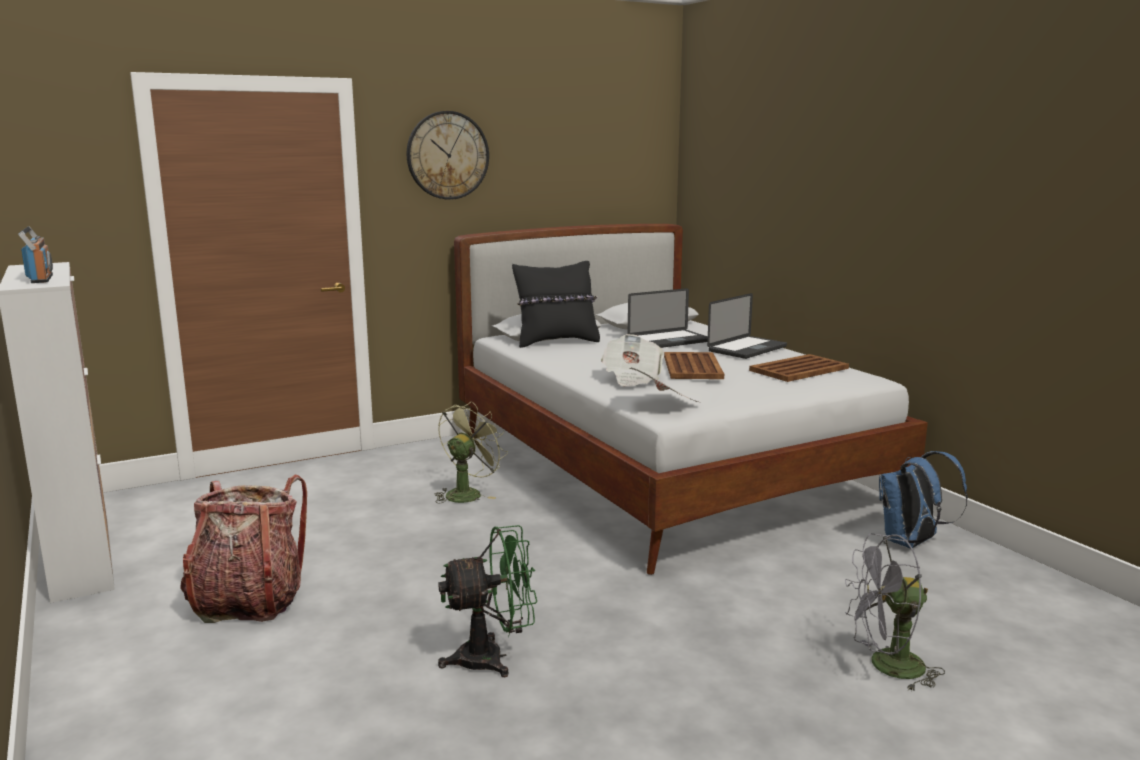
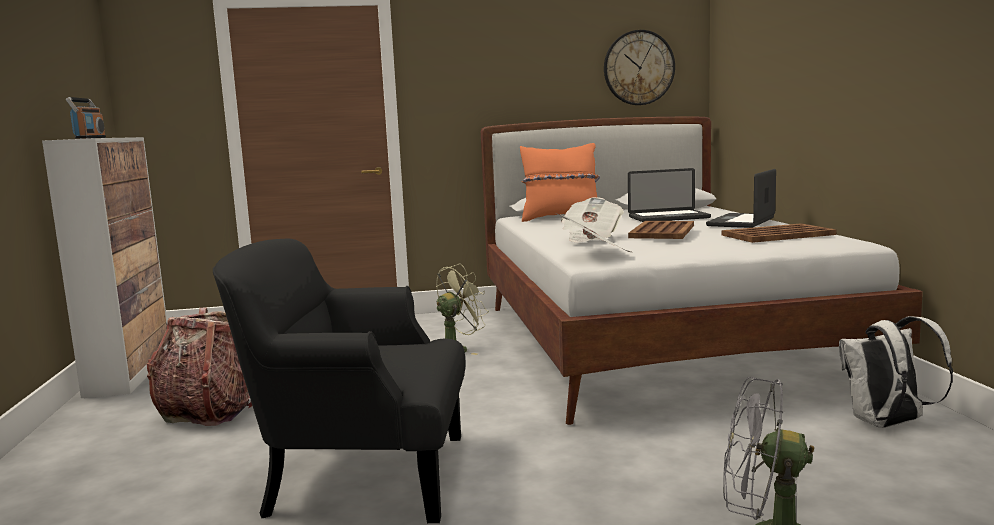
camera: 20 degrees right, 5 degrees down
(447, 155) = (475, 56): wall clock -> wall clock (639, 68)
(492, 658) = (361, 476): green fan -> black armchair
(556, 342) = (561, 218): black pillow -> orange pillow
(747, 349) = (741, 222): laptop -> laptop turned 150 degrees clockwise
(911, 543) = (887, 424): blue backpack -> white backpack

